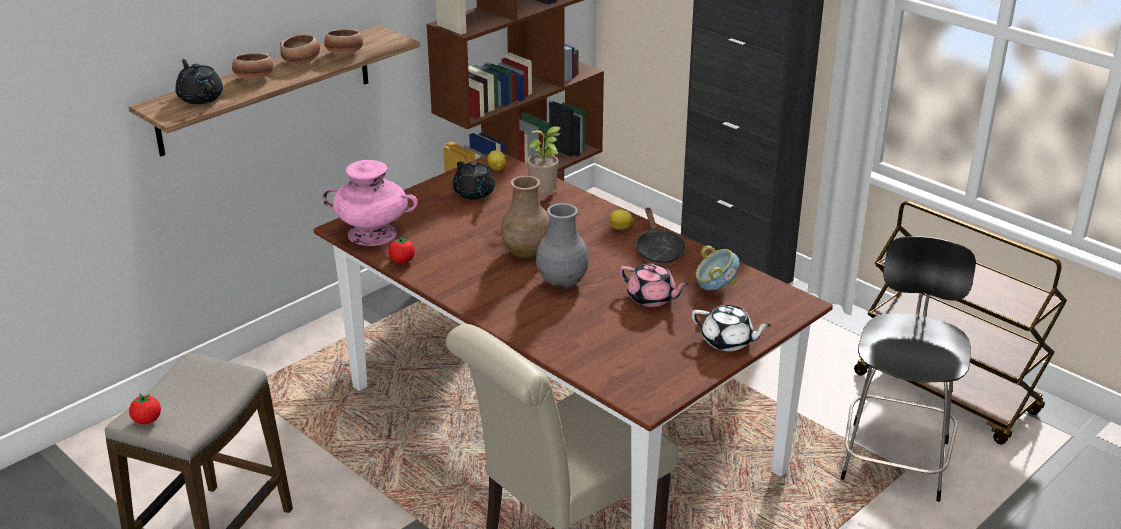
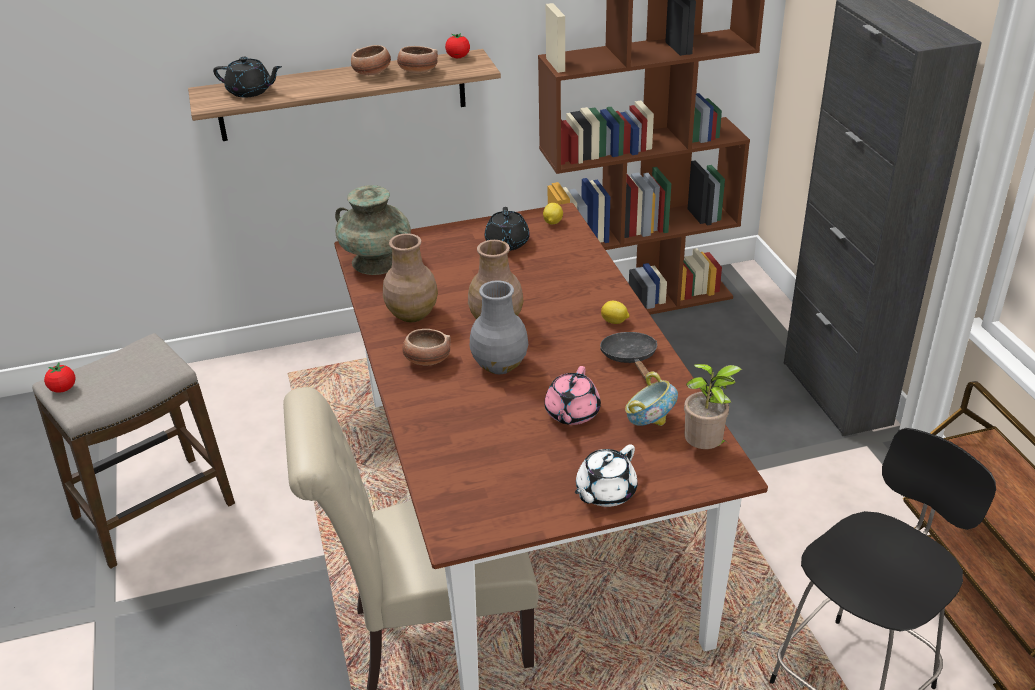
camera: 30 degrees right, 5 degrees up
(200, 97) = (250, 91): black teapot -> black teapot turned 105 degrees clockwise
(253, 79) = (313, 82): bowl -> bowl (426, 360)
(372, 234) = (377, 262): pink vase -> turquoise vase
(402, 261) = (375, 297): tomato -> tomato (458, 57)
(448, 265) = (411, 314): none -> brown vase
(544, 197) = (570, 265): potted plant -> potted plant (705, 449)
(652, 298) = (571, 413): pink teapot -> pink teapot turned 45 degrees clockwise
(658, 250) = (630, 358): black frying pan -> black frying pan turned 150 degrees clockwise
(728, 342) = (604, 492): white teapot -> white teapot turned 75 degrees clockwise

